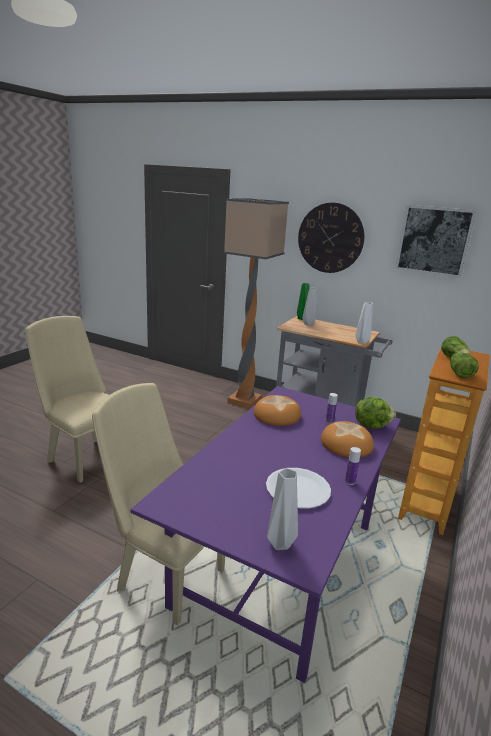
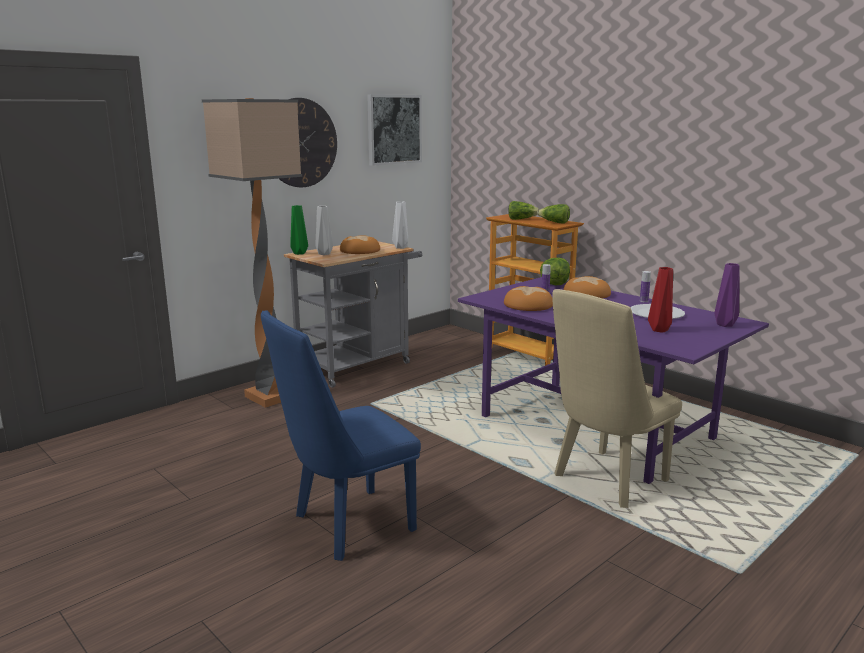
camera: 70 degrees left, 5 degrees down
(84, 457) = (345, 526): beige chair -> blue chair
(228, 489) = (660, 330): none -> red vase
(278, 544) = (725, 325): grey vase -> purple vase
(332, 332) = (360, 251): none -> bread

